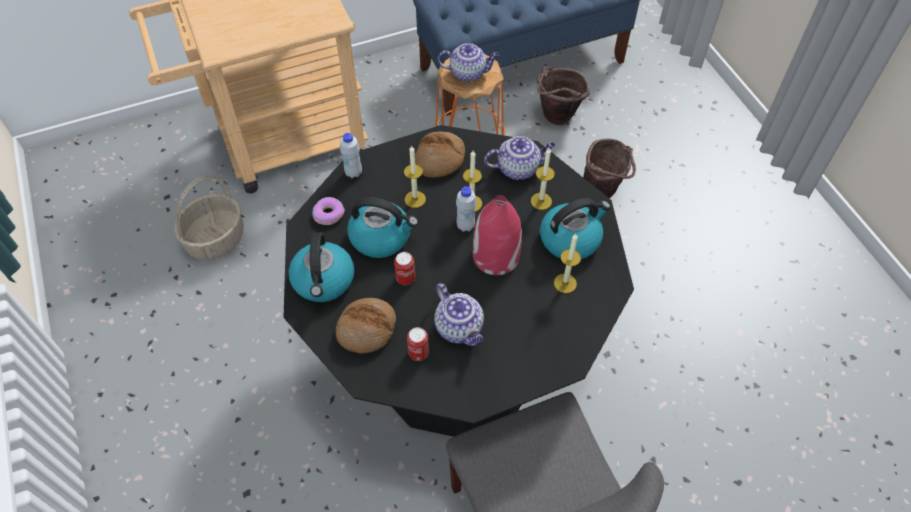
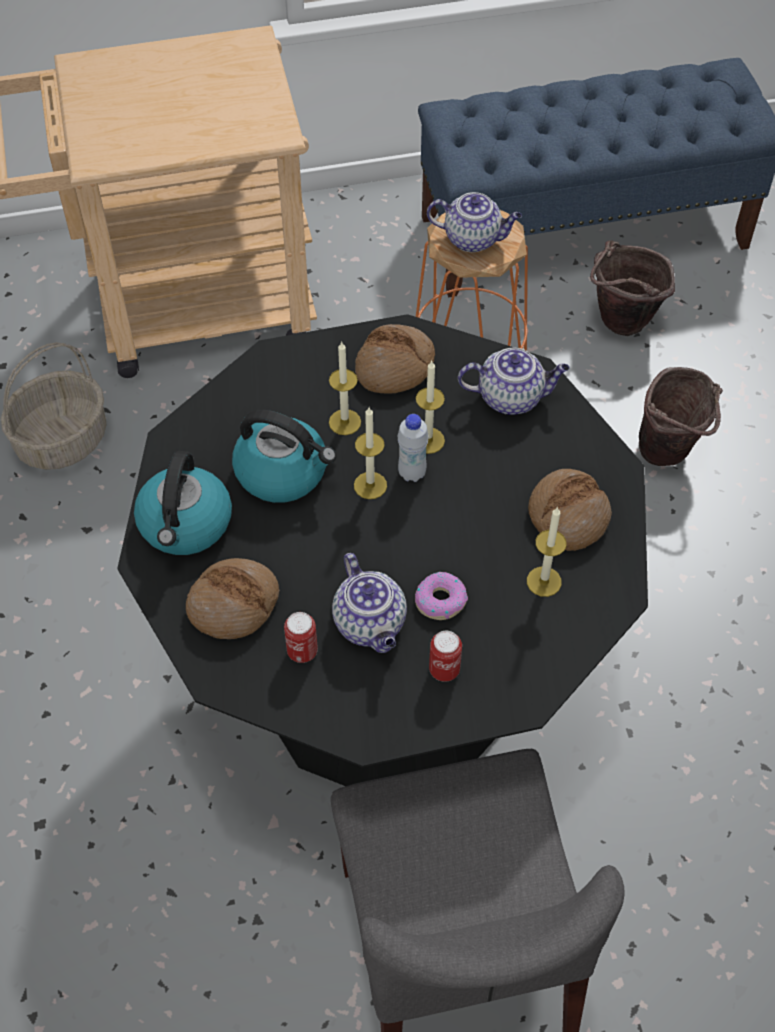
camera: 10 degrees right, 0 degrees up
(328, 214) = (212, 426): donut -> donut (440, 600)
(353, 173) = (261, 370): white bottle -> none
(405, 278) = (306, 539): can -> can (444, 670)
(495, 256) = (447, 525): red vase -> none
(541, 201) = (535, 452): candle -> candle (370, 485)
(570, 239) = (567, 516): kettle -> bread

